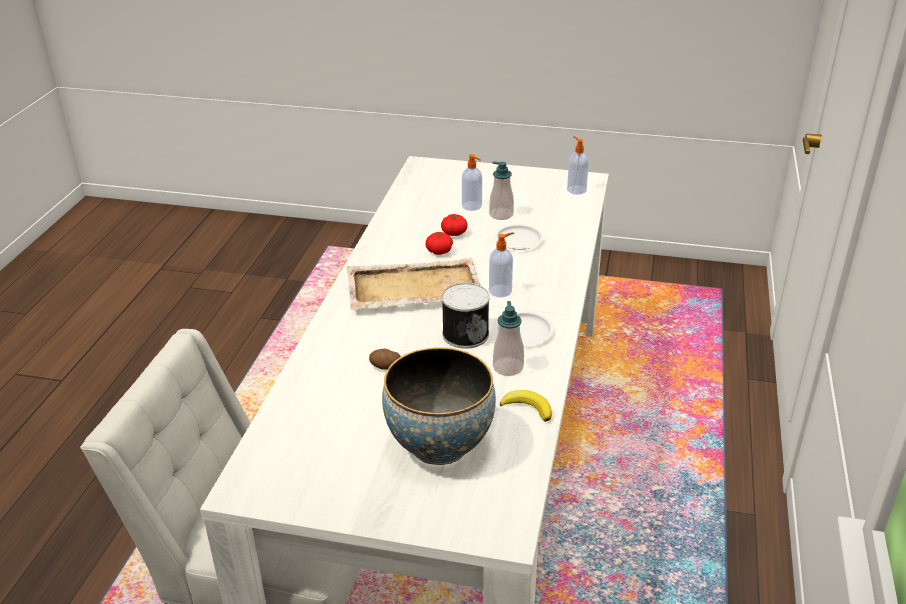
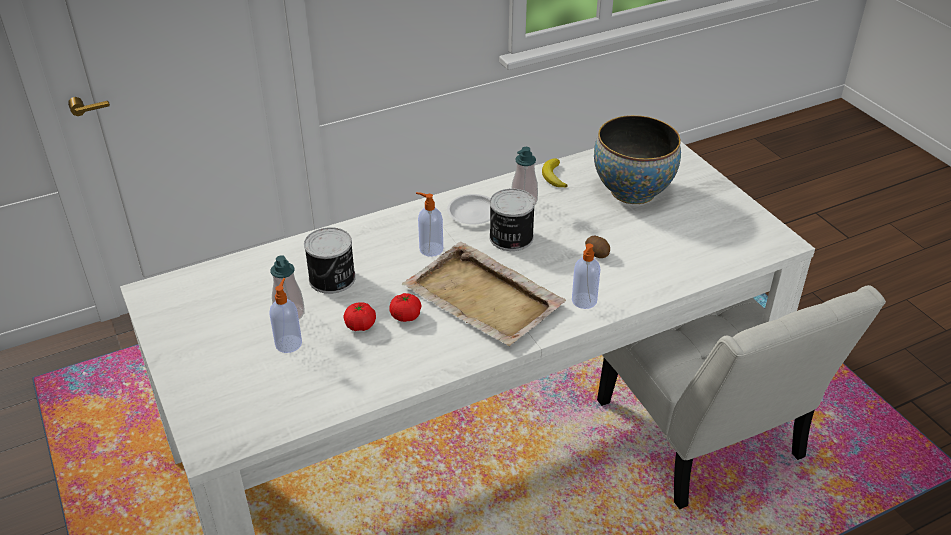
camera: 130 degrees left, 5 degrees up
(518, 240) = (333, 279): white plate -> can
(576, 189) = (183, 290): soap dispenser -> soap dispenser (584, 301)

